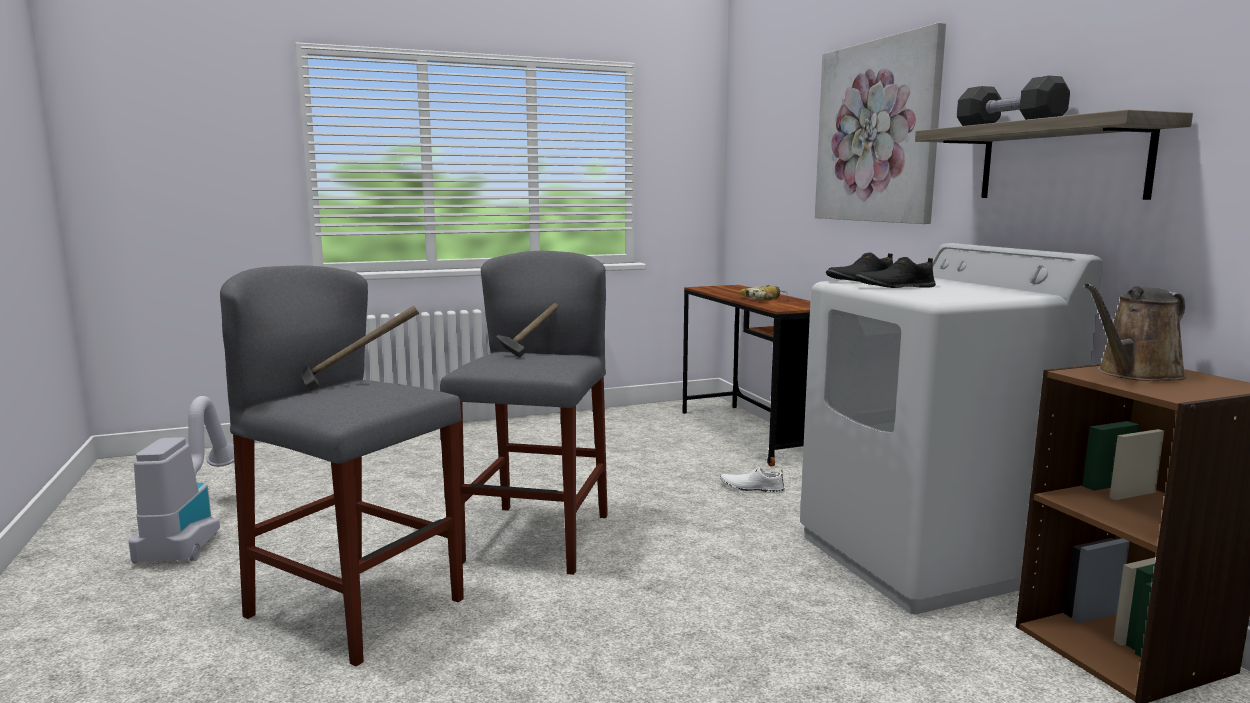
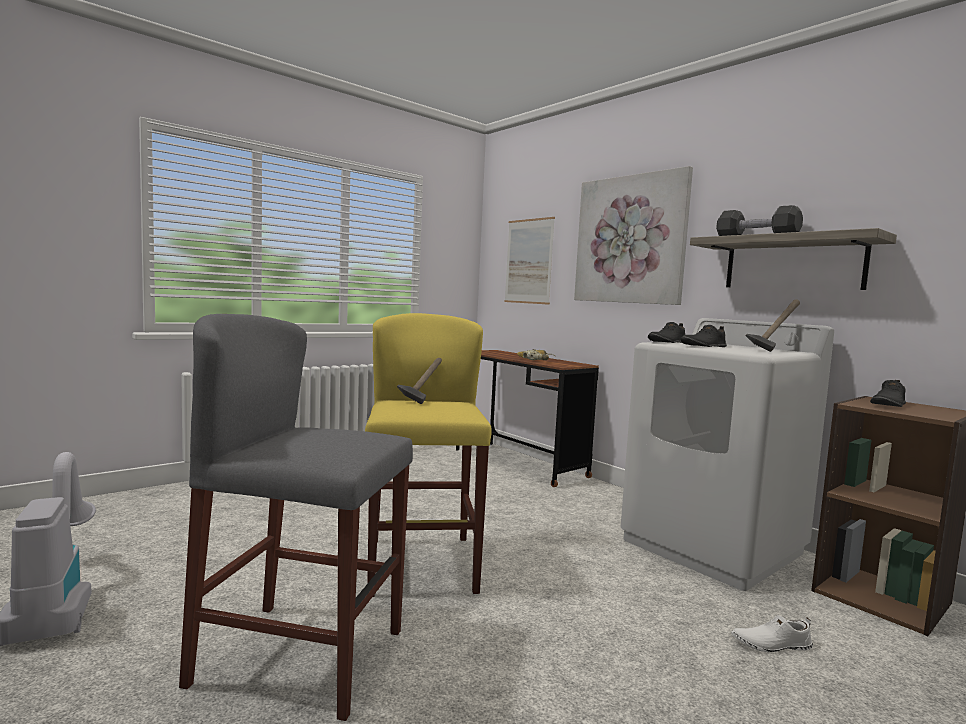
camera: 20 degrees left, 5 degrees down
(356, 383) = (307, 430): hammer -> hammer (772, 350)
(536, 538) = (421, 564): grey stool -> yellow stool
(751, 488) = (555, 505): white shoe -> white shoe (771, 644)
(771, 165) = (529, 261): none -> picture
(1135, 374) = (887, 405): brown watering can -> black shoe

